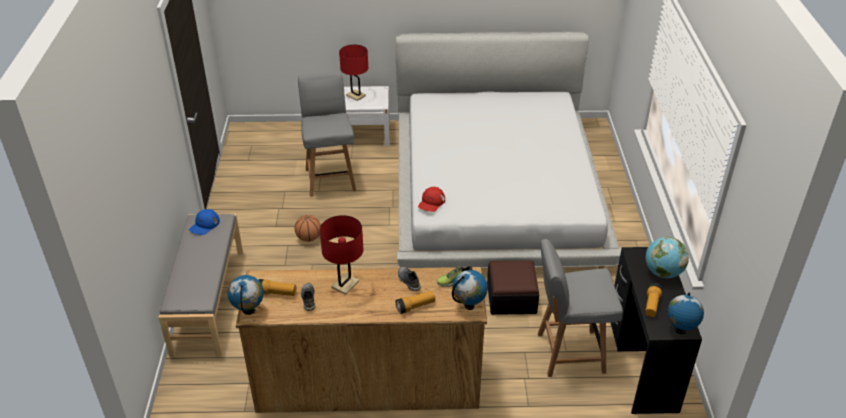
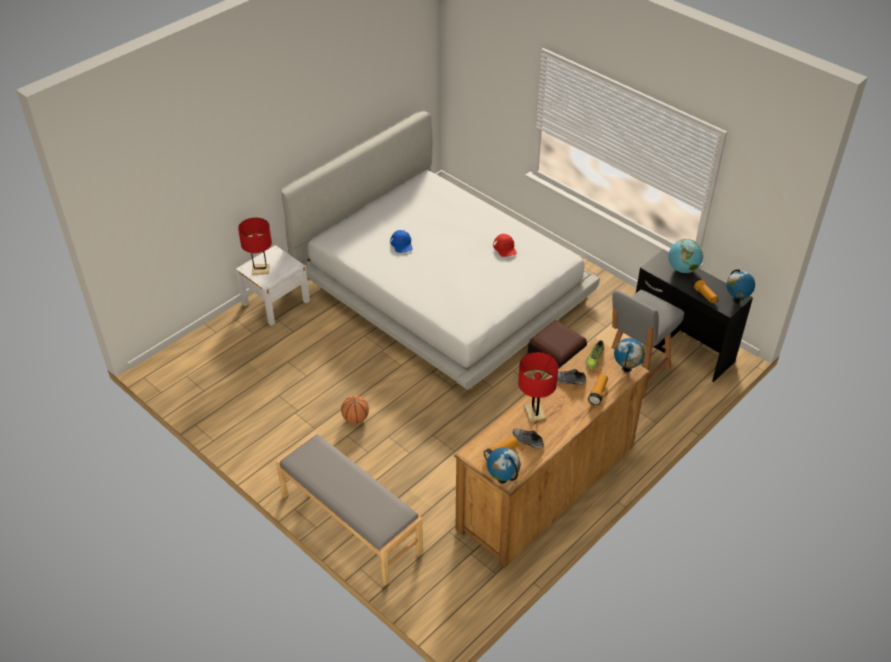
camera: 45 degrees left, 5 degrees up
(204, 225) = (308, 458): blue cap -> blue cap (401, 244)
(330, 179) = (301, 359): grey chair -> none
(431, 202) = (459, 320): red cap -> red cap (505, 248)

